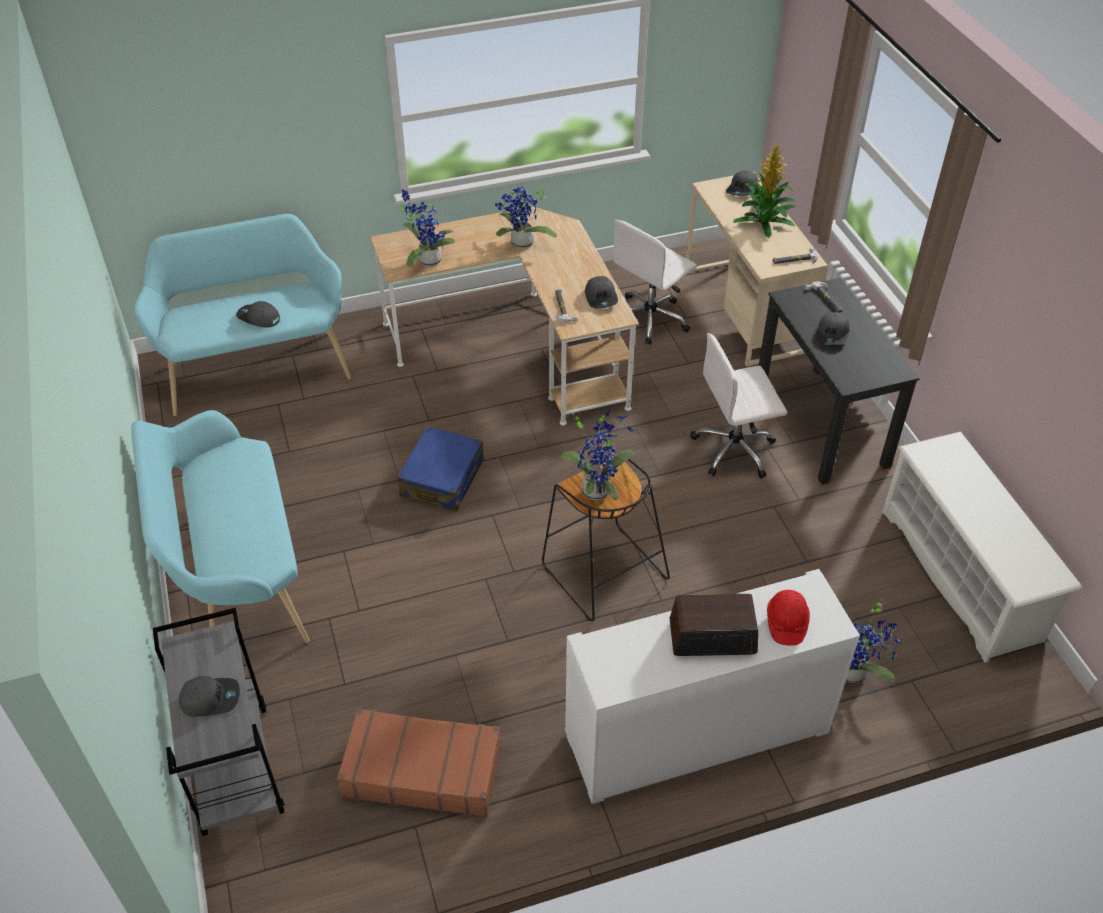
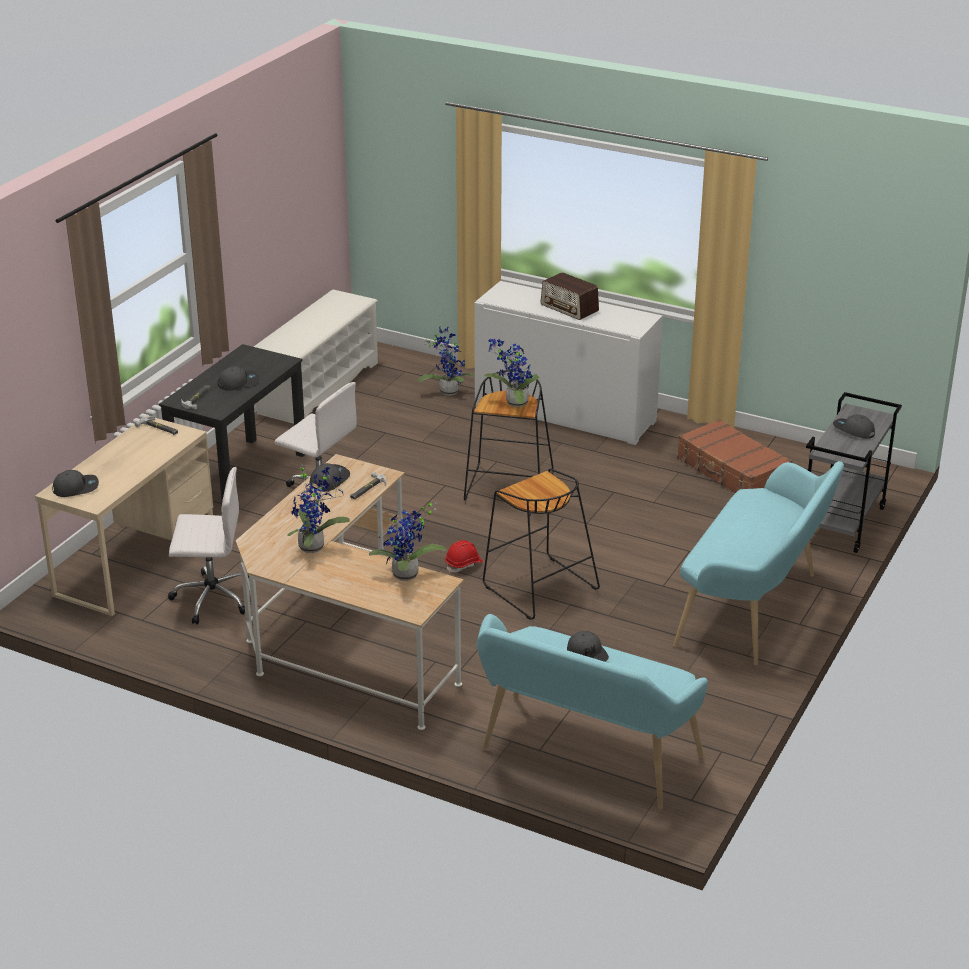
camera: 135 degrees left, 15 degrees down
(442, 478) = (538, 587): blue suitcase -> black stool
(765, 222) = (118, 459): potted plant -> none
(786, 623) = (526, 296): red hard hat -> red hard hat (464, 564)

